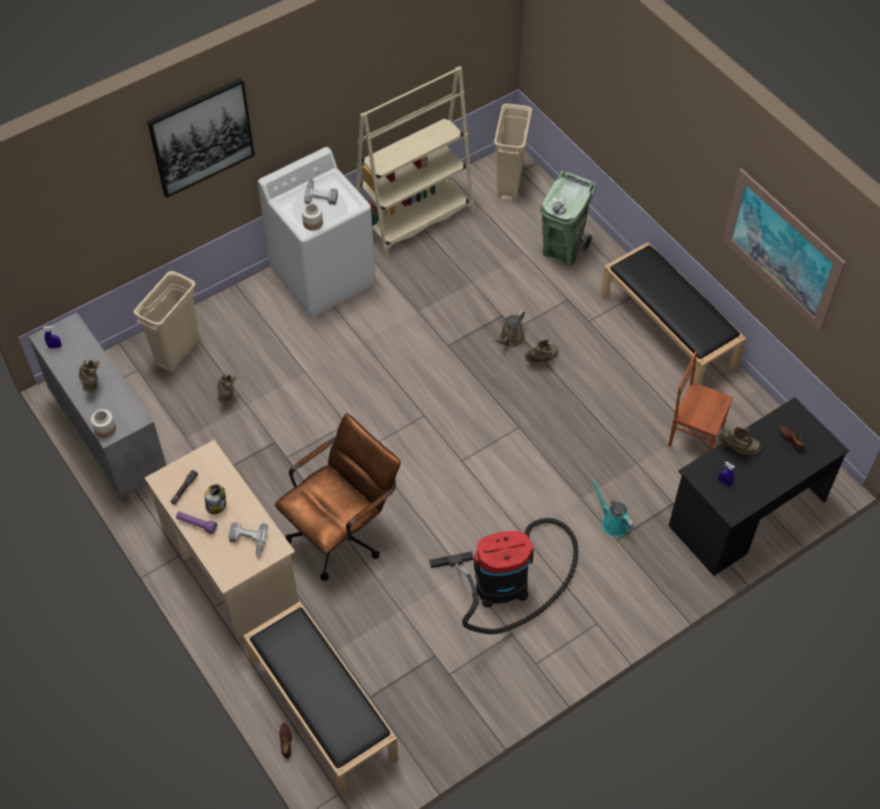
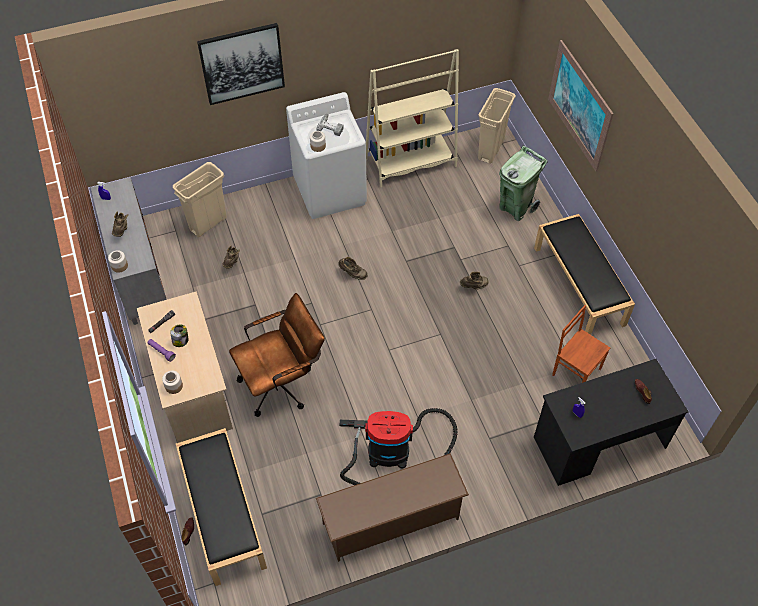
camera: 15 degrees right, 0 degrees up
(227, 563) = (173, 386): none -> jar
(247, 541) = (194, 373): power drill -> none
(510, 339) = (454, 266): brown watering can -> none
(530, 666) = (391, 521): none -> brown shoe rack
(613, 522) = (490, 424): turquoise watering can -> none
(737, 449) = (596, 389): brown boot -> brown boot (352, 274)
(781, 250) = (669, 237): picture -> picture (579, 105)

